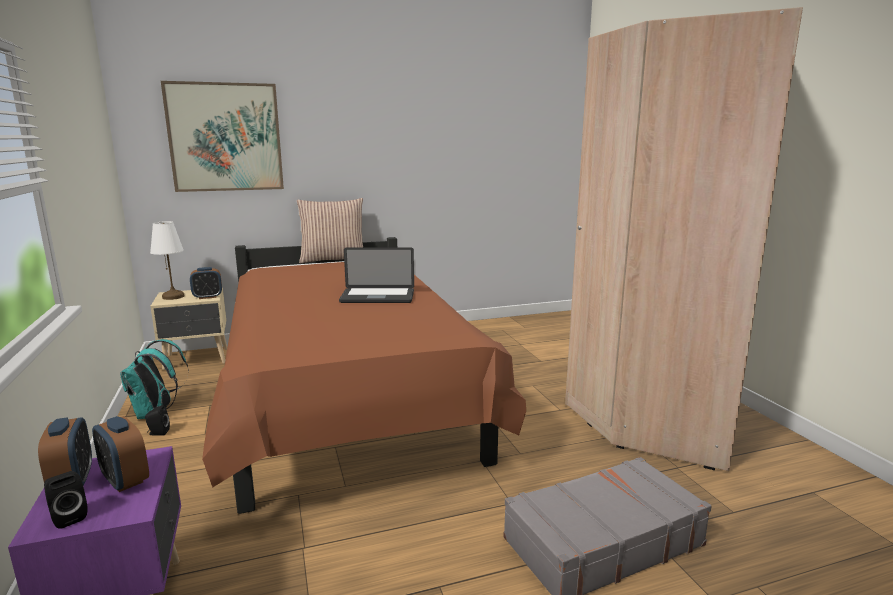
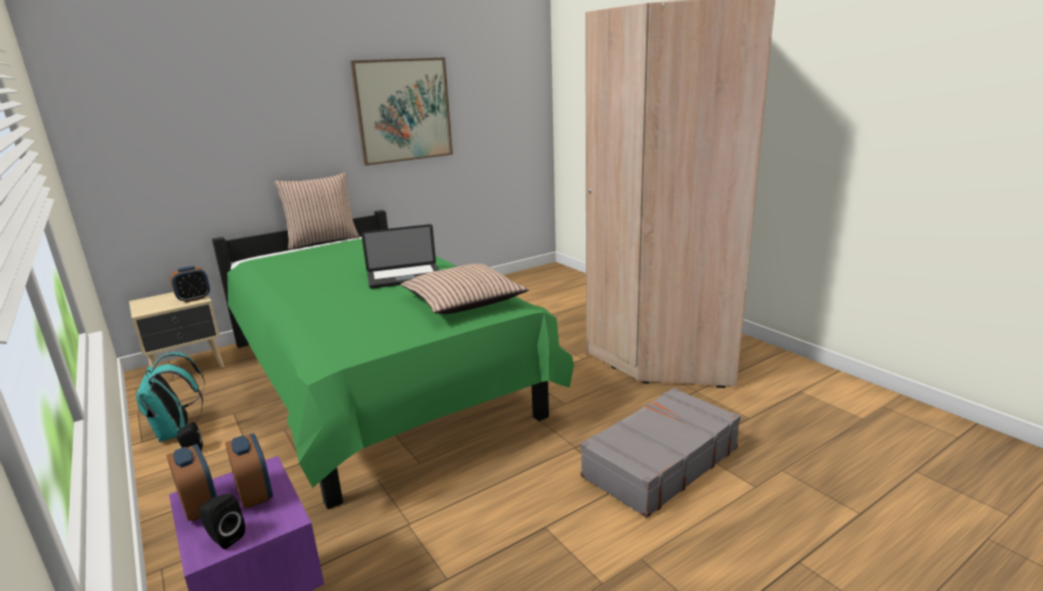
camera: 15 degrees left, 5 degrees up
(125, 480) = (255, 495): alarm clock -> alarm clock turned 150 degrees counterclockwise
(174, 296) = (152, 303): white table lamp -> none
(225, 137) = (185, 119): picture -> picture (403, 110)
(345, 398) = (376, 382): brown bed -> green bed
(417, 325) = (463, 301): none -> pillow

